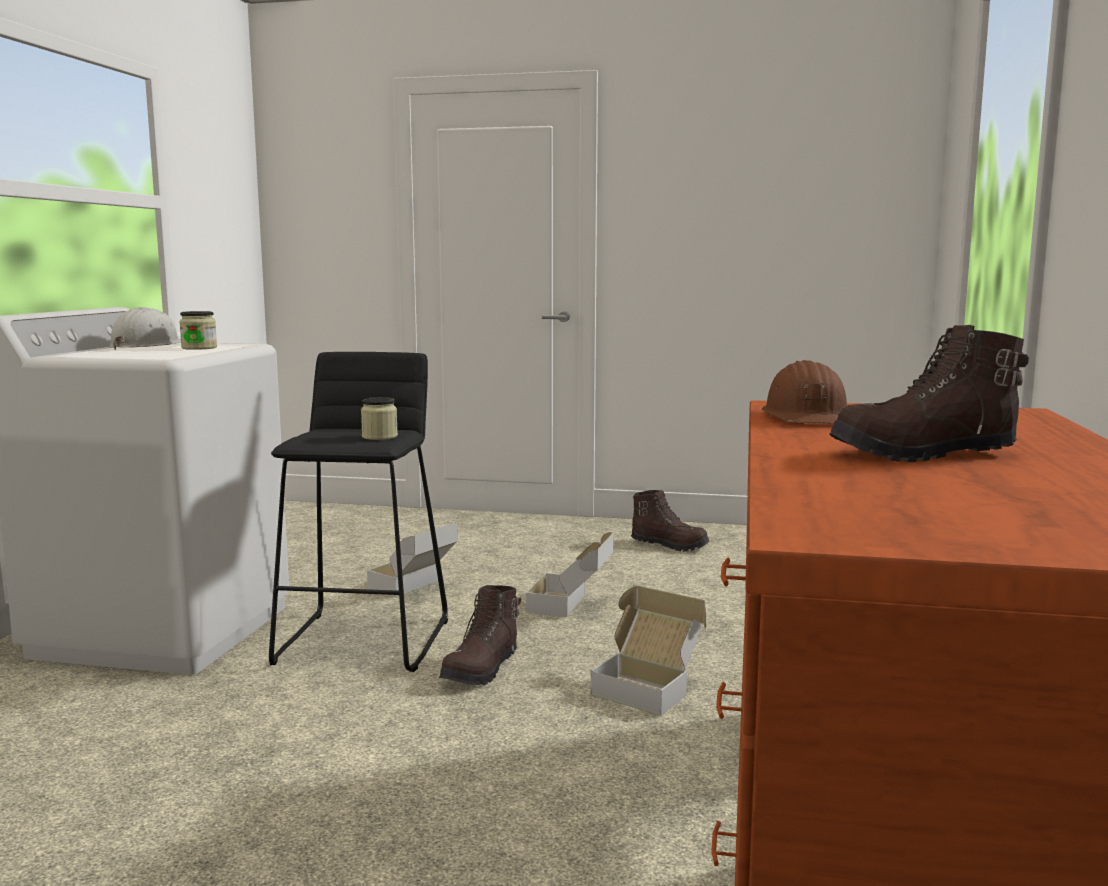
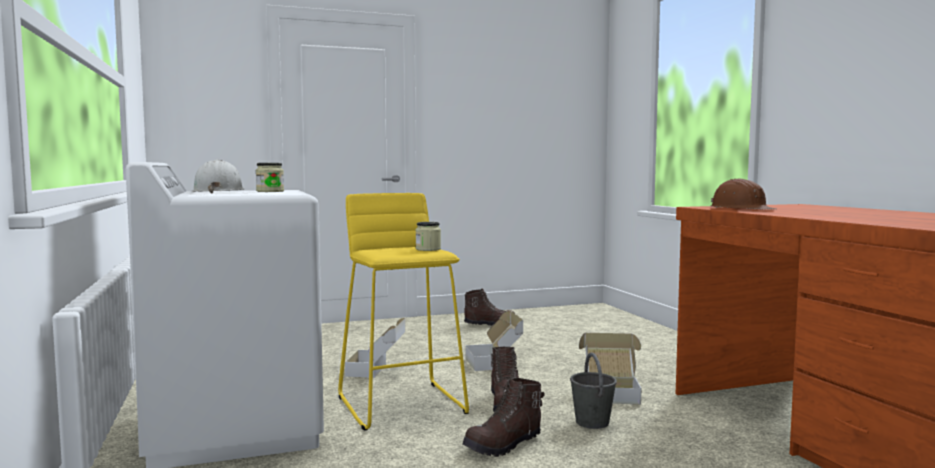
camera: 30 degrees left, 5 degrees down
(364, 641) = (403, 405): black stool -> yellow stool
(542, 725) = (592, 422): none -> grey bucket
(924, 454) = (860, 215): brown boot -> brown boot (504, 445)

